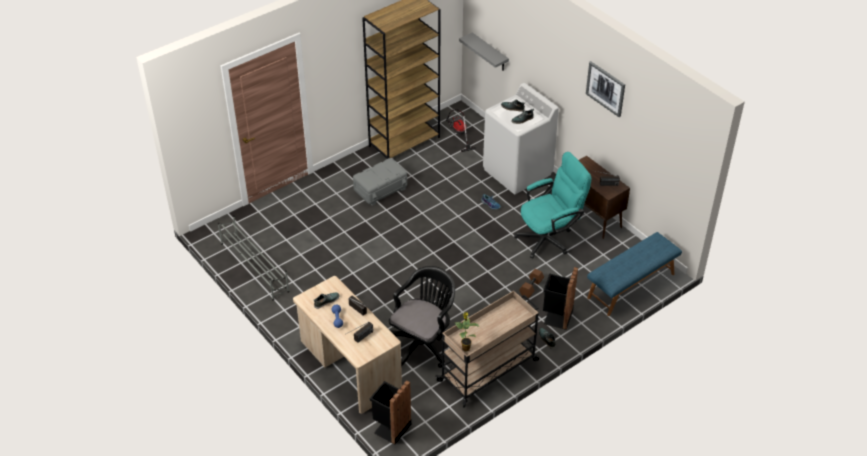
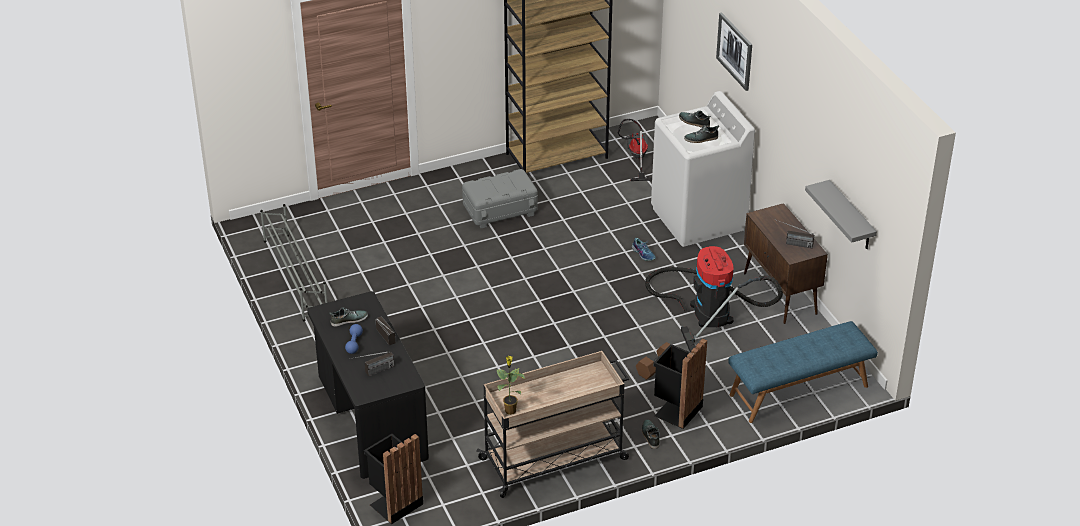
camera: 15 degrees right, 5 degrees down
(349, 366) = (369, 419): beige desk -> black desk
(424, 342) = (480, 408): black office chair -> none
(490, 52) = (689, 46): grey shelf -> grey shelf (851, 217)
(549, 238) = (708, 310): turquoise office chair -> vacuum cleaner
(605, 88) = (806, 104): picture -> picture (735, 51)

